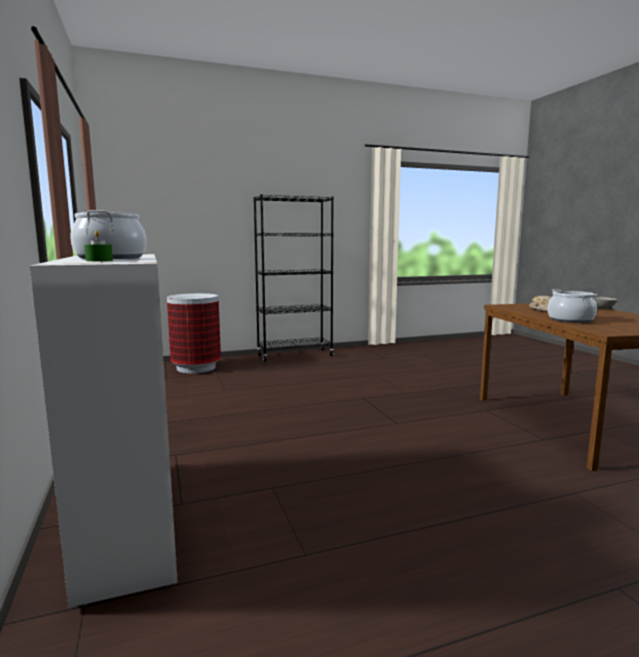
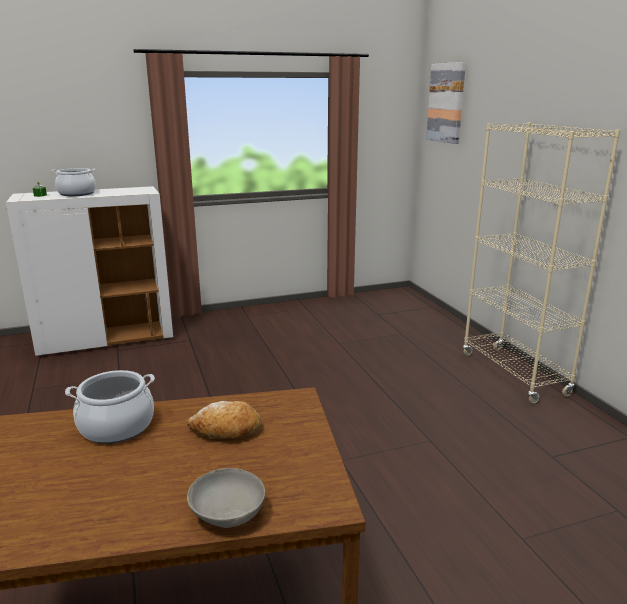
camera: 90 degrees right, 10 degrees up
(137, 183) = (446, 103): none -> picture
(196, 368) = (420, 322): trash can -> none
(295, 355) = (513, 374): black bookcase -> beige bookcase

